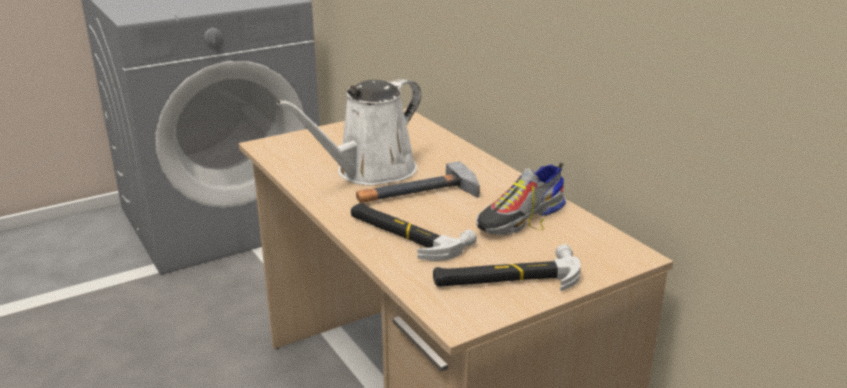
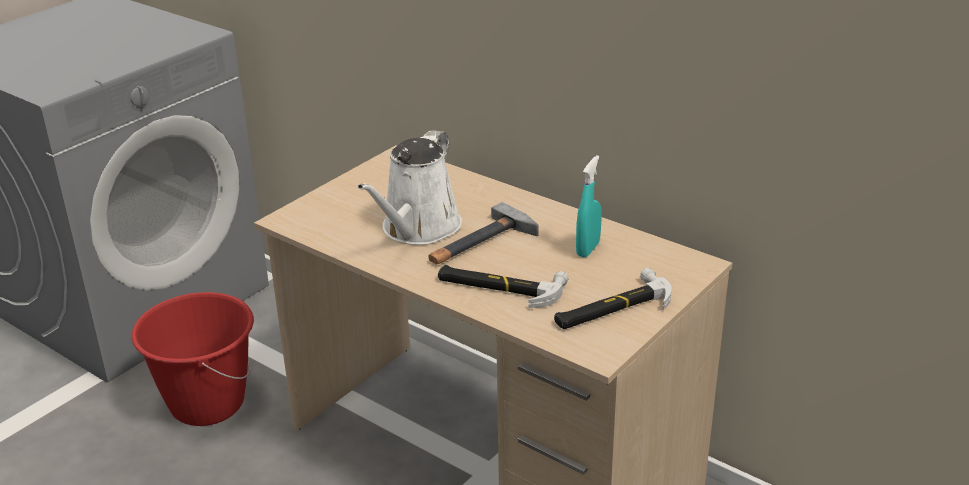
camera: 20 degrees left, 5 degrees up
(220, 309) = (207, 404): none -> red bucket
(520, 218) = (588, 249): shoe -> turquoise spray bottle

